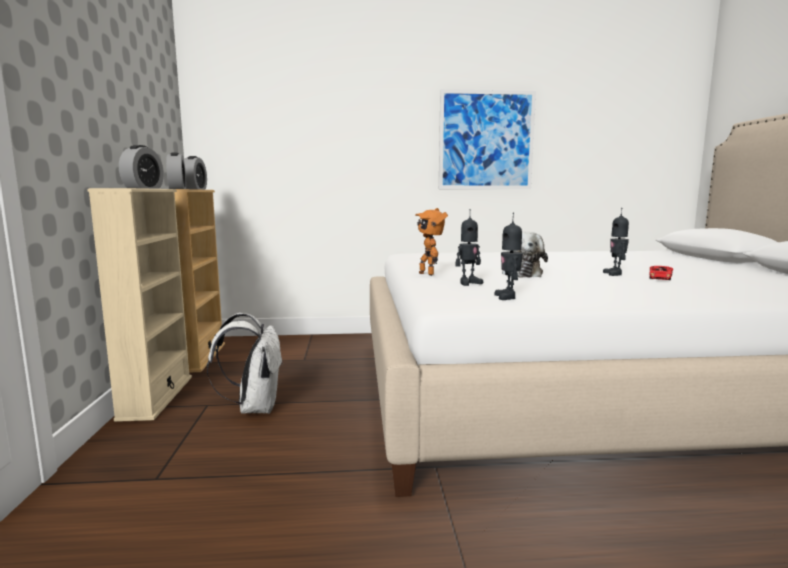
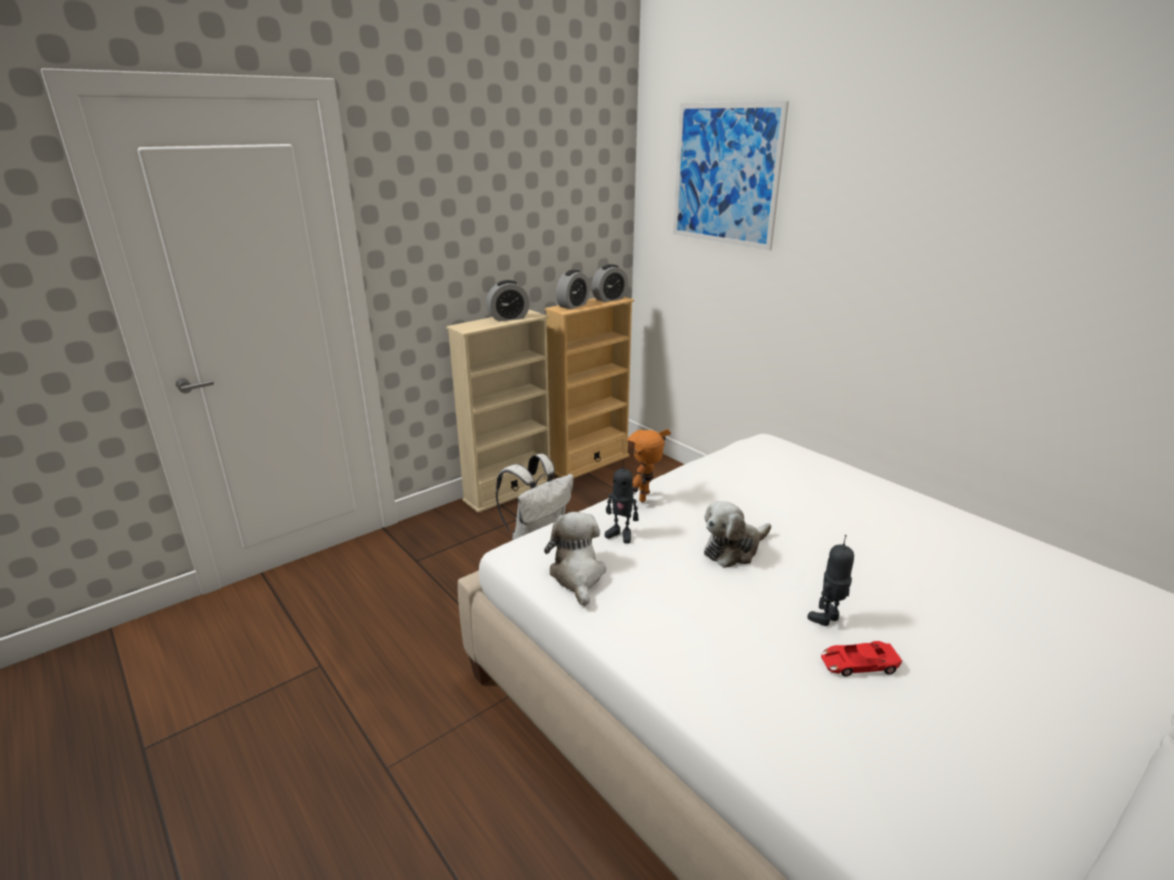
camera: 55 degrees right, 15 degrees up
(486, 140) = (990, 292): picture -> picture (725, 174)
(508, 297) = (577, 575): toy robot -> plush toy

